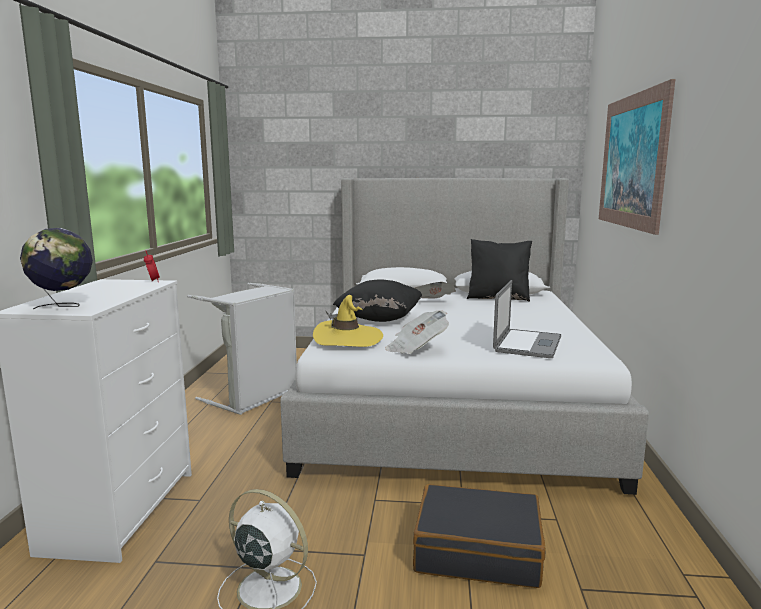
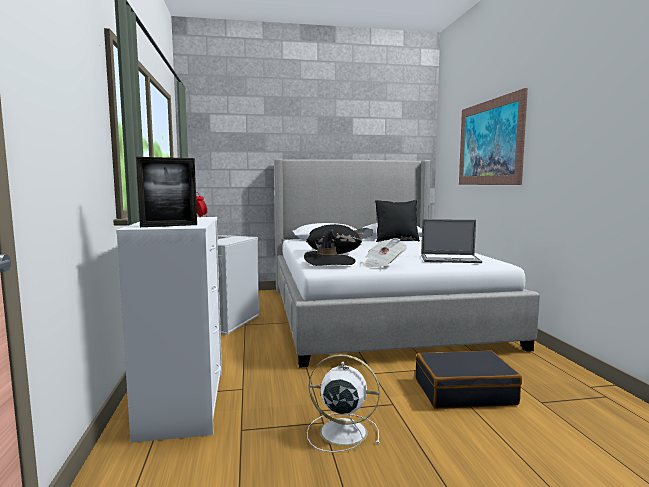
camera: 15 degrees left, 5 degrees down
(63, 307) = (169, 226): globe -> picture frame
(348, 338) = (329, 262): yellow hat -> black hat
(528, 344) = (450, 259): laptop -> laptop turned 90 degrees clockwise

